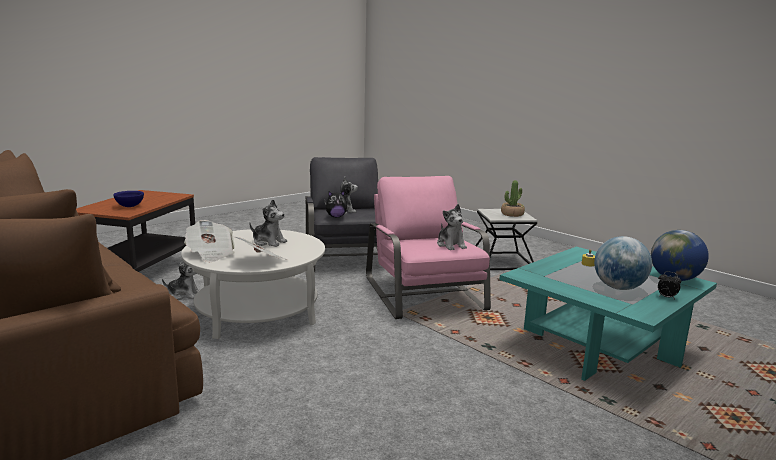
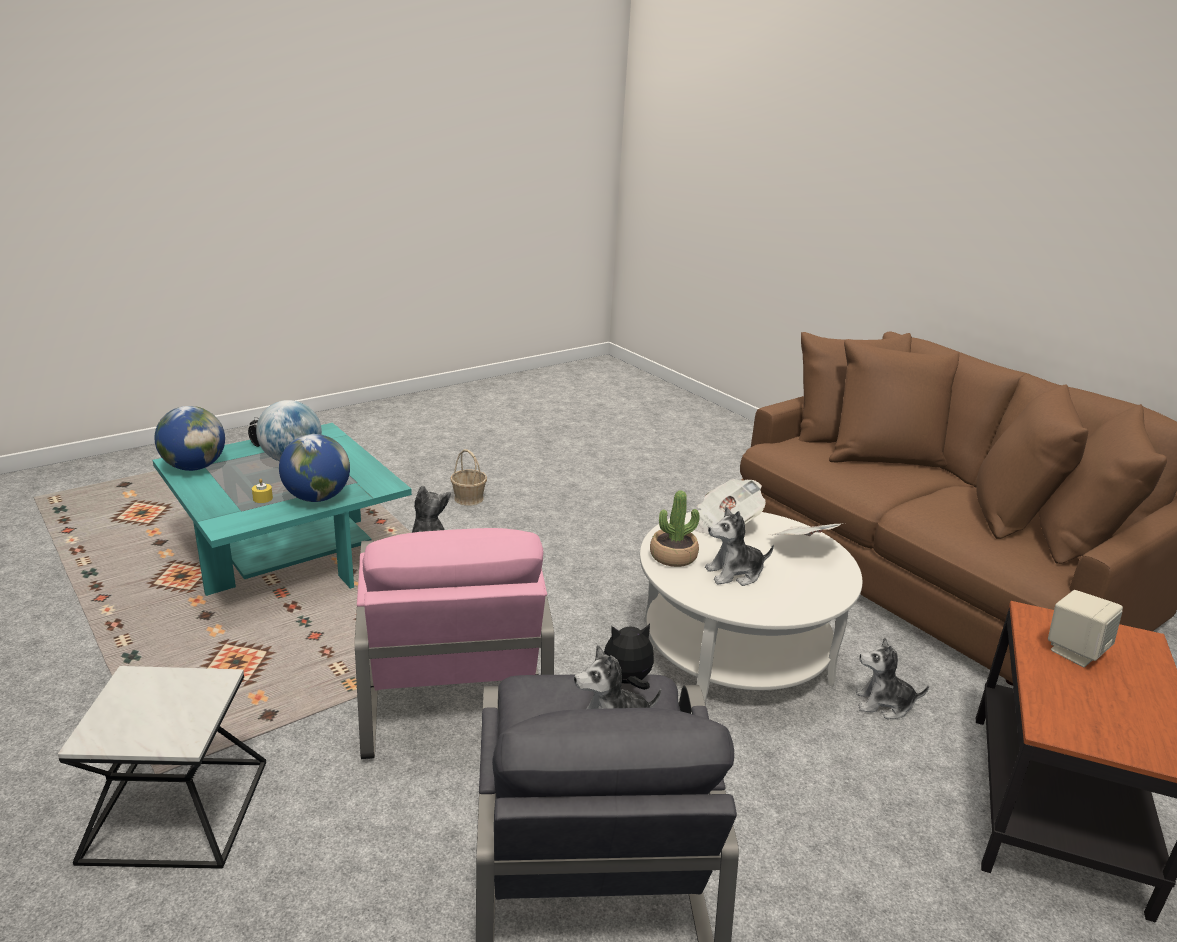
camera: 175 degrees left, 10 degrees up
(129, 206) = (1074, 651): blue bowl -> beige speaker
(269, 242) = (734, 574): plush toy -> plush toy turned 45 degrees counterclockwise
(505, 420) = (469, 498): none -> basket
(512, 214) = (141, 705): potted plant -> potted plant (673, 556)
(554, 266) = (317, 498): none -> globe

